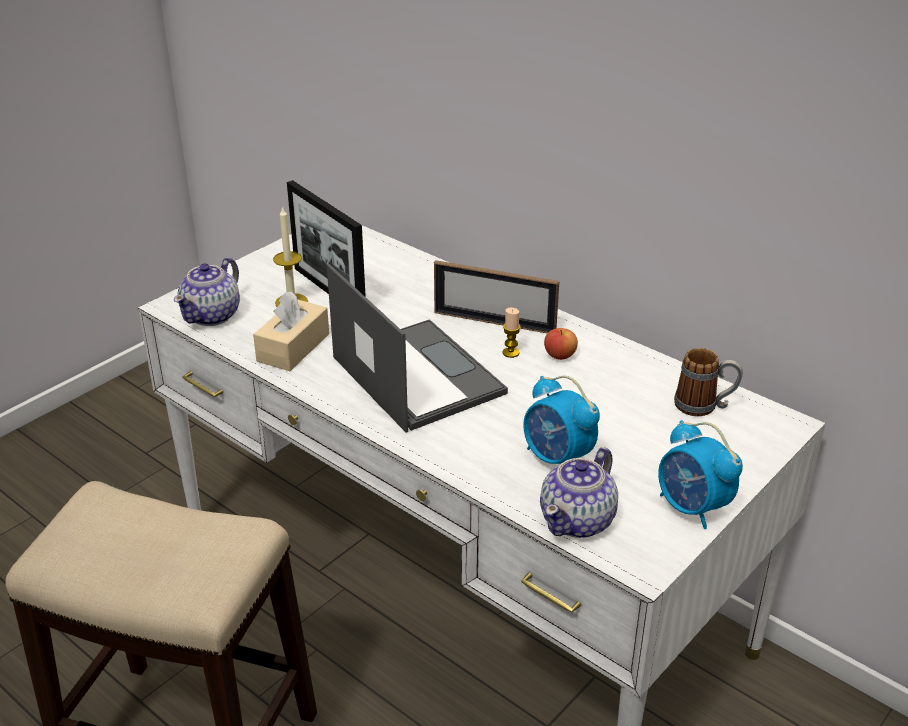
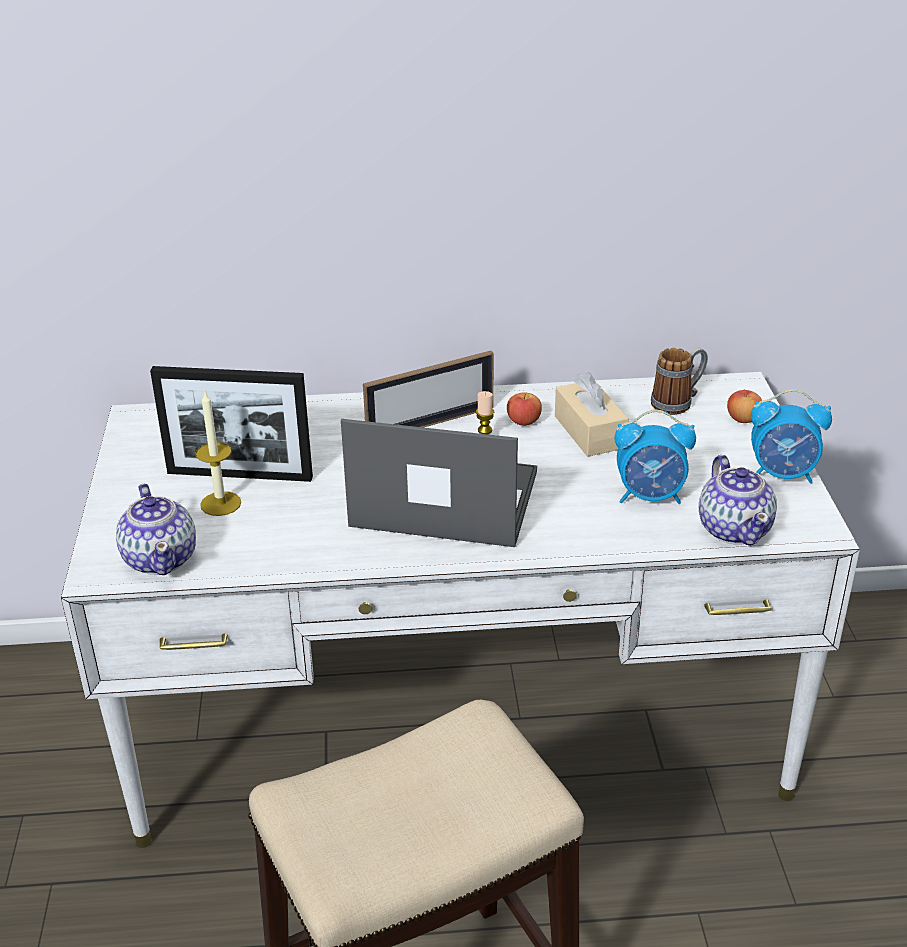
camera: 45 degrees left, 0 degrees up
(293, 347) = (296, 540): beige tissue box -> beige tissue box (589, 432)
(737, 449) = (743, 419): none -> apple

